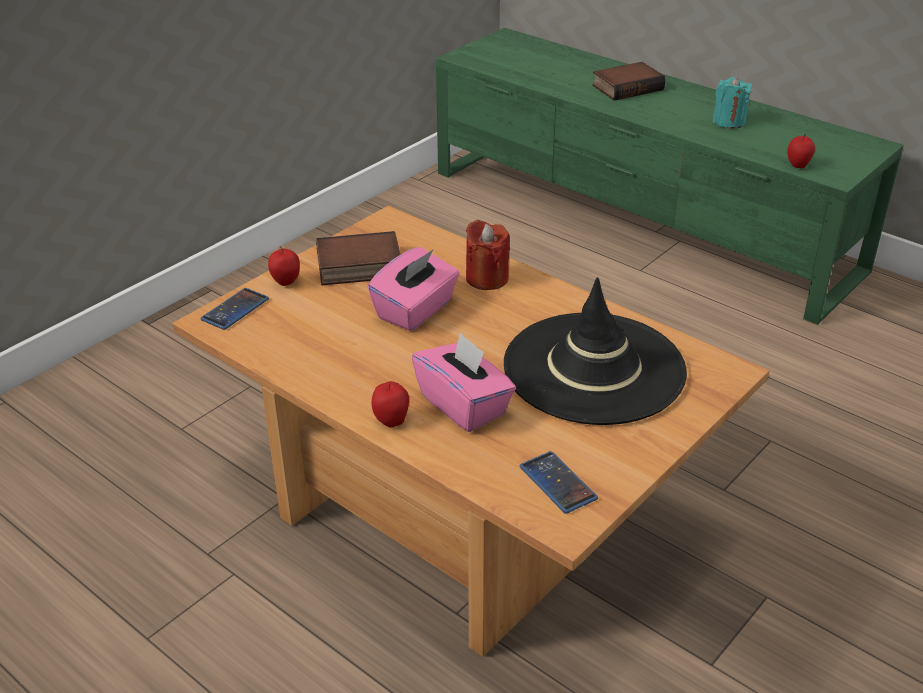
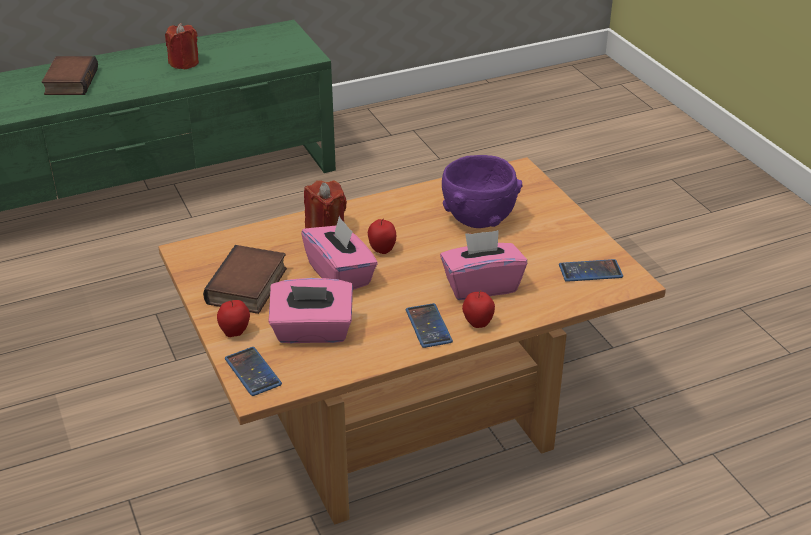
camera: 65 degrees left, 0 degrees up
(313, 322) = (312, 332): none -> pink tissue box
(366, 389) = (428, 326): none -> phone
(594, 368) = (478, 219): black hat -> purple bowl
(729, 122) = (184, 63): turquoise candle -> red candle
(798, 165) = (278, 63): apple -> apple (382, 250)

